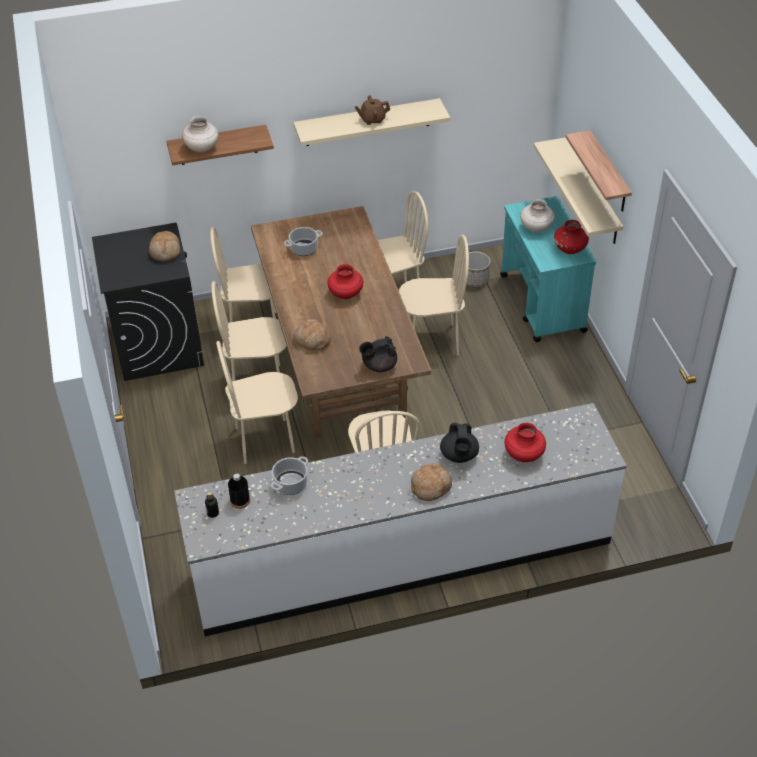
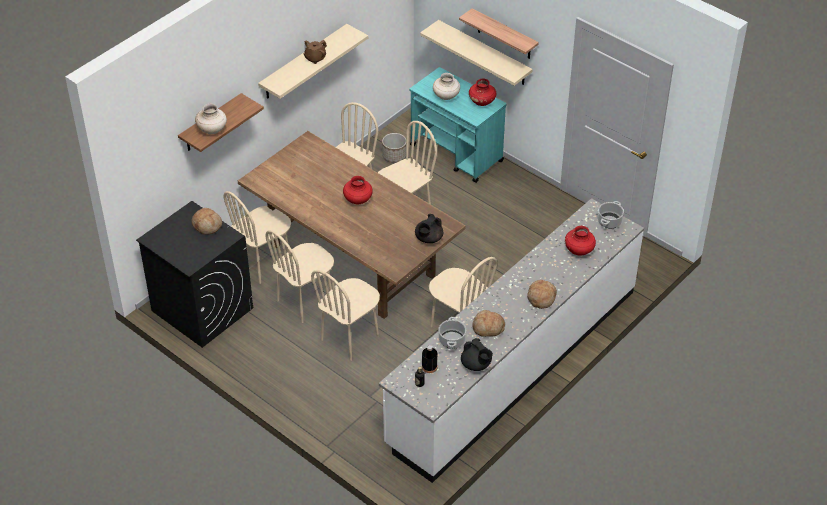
camera: 35 degrees left, 0 degrees up
(303, 249) = (295, 181): cooking pot -> cooking pot (609, 221)
(312, 340) = (366, 242): bread -> bread (488, 328)
(459, 455) = (540, 270): black teapot -> black teapot (476, 365)

